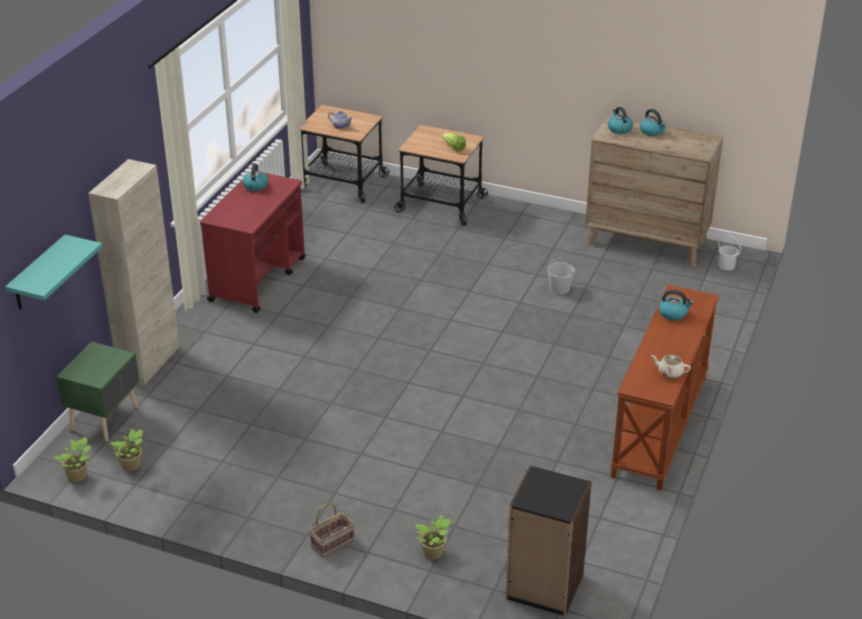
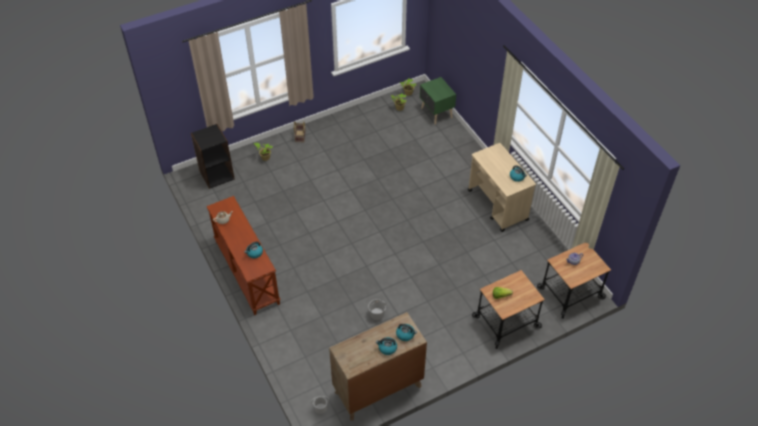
camera: 130 degrees right, 15 degrees up
(38, 274) = (448, 35): turquoise shelf -> none
(149, 362) = (463, 140): beige cabinet -> none
(258, 279) = (498, 205): red cart -> beige cart

